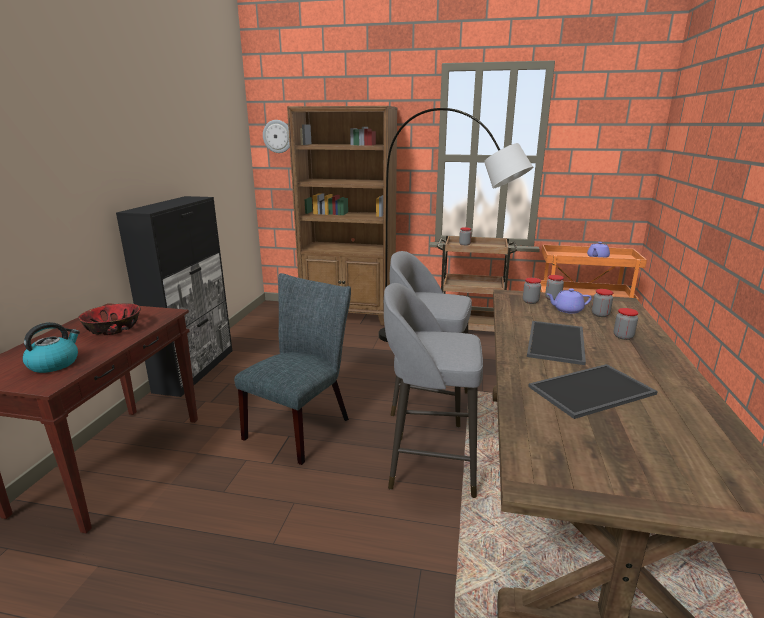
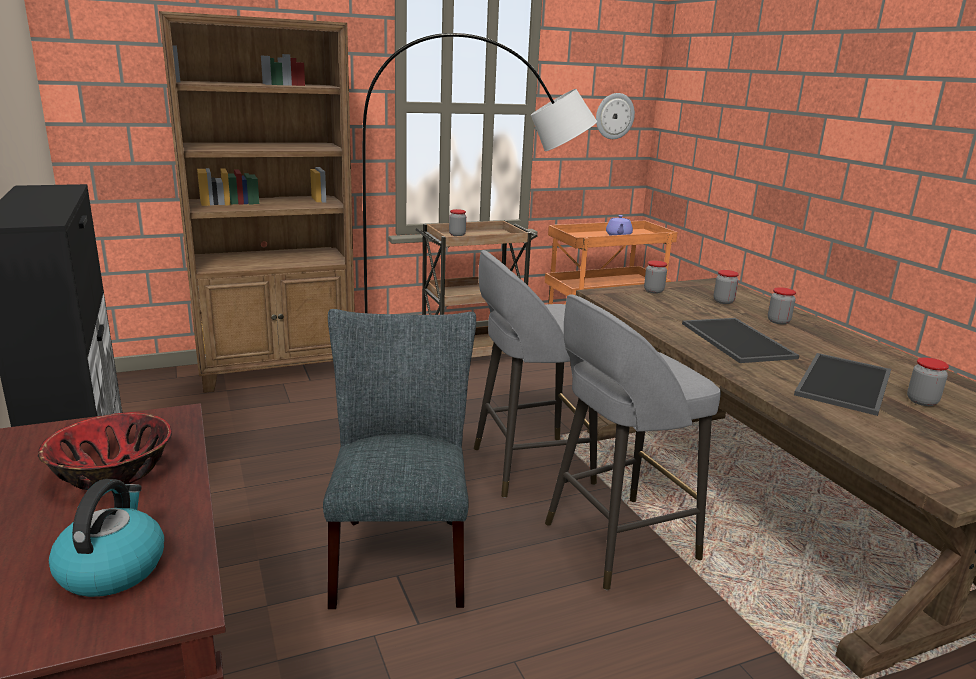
camera: 35 degrees left, 0 degrees up
(278, 136) = (102, 64): wall clock -> wall clock (614, 116)
(530, 301) = (639, 298): jar -> jar (922, 401)
(567, 310) = (688, 302): purple teapot -> none

